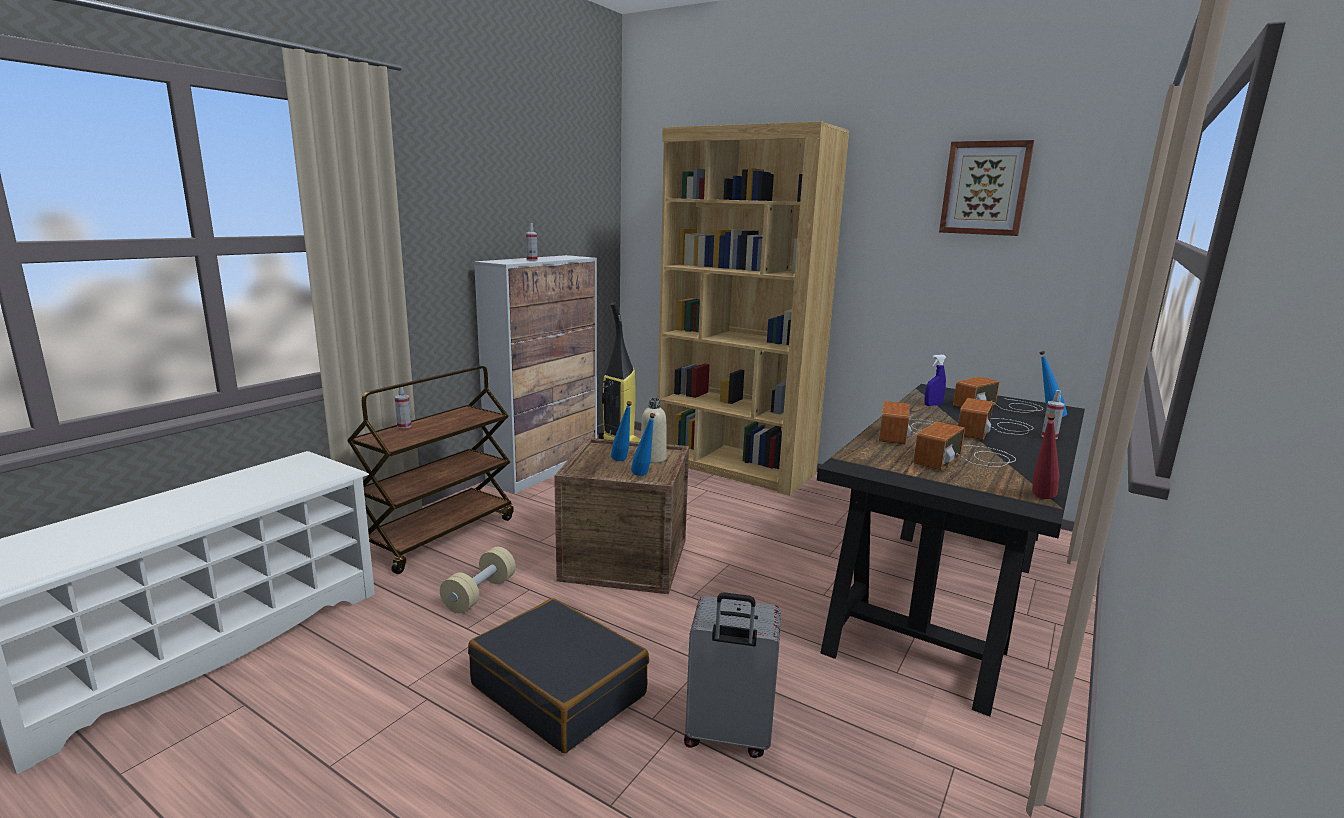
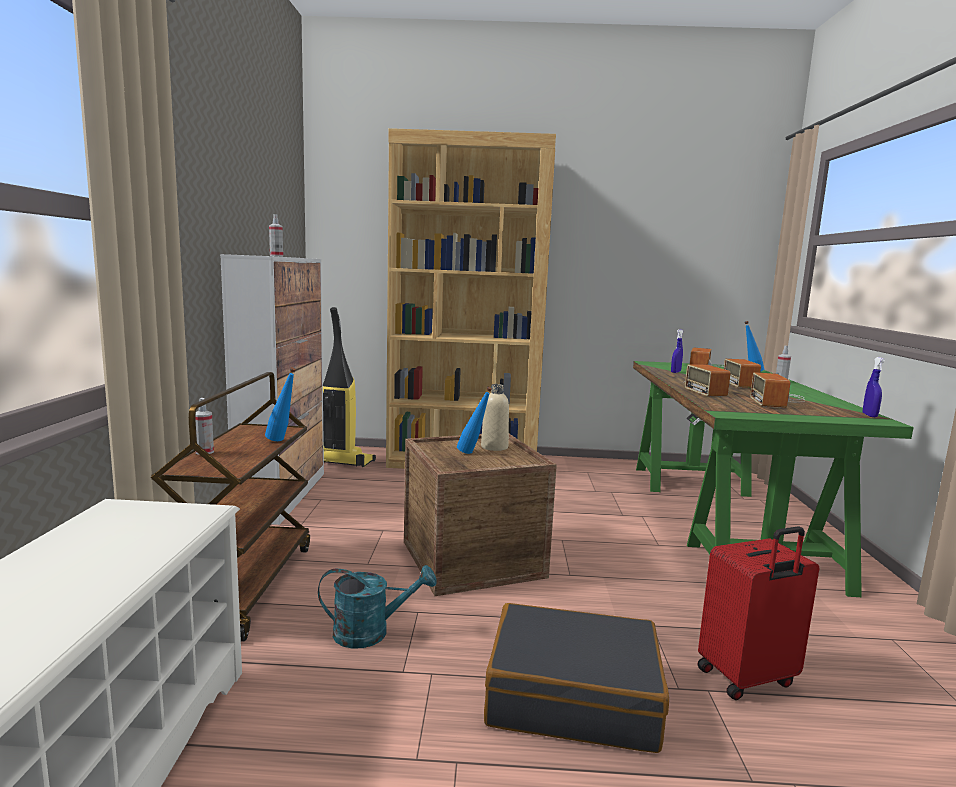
camera: 30 degrees left, 5 degrees down
(480, 594) = (371, 632): beige dumbbell -> turquoise watering can
(643, 476) = (514, 462): blue bottle -> blue bottle (282, 441)
(727, 736) = (747, 678): grey suitcase -> red suitcase
(947, 588) = (724, 518): black desk -> green desk
(985, 188) = (661, 201): picture -> none
(1040, 499) = (869, 415): red bottle -> blue spray bottle

